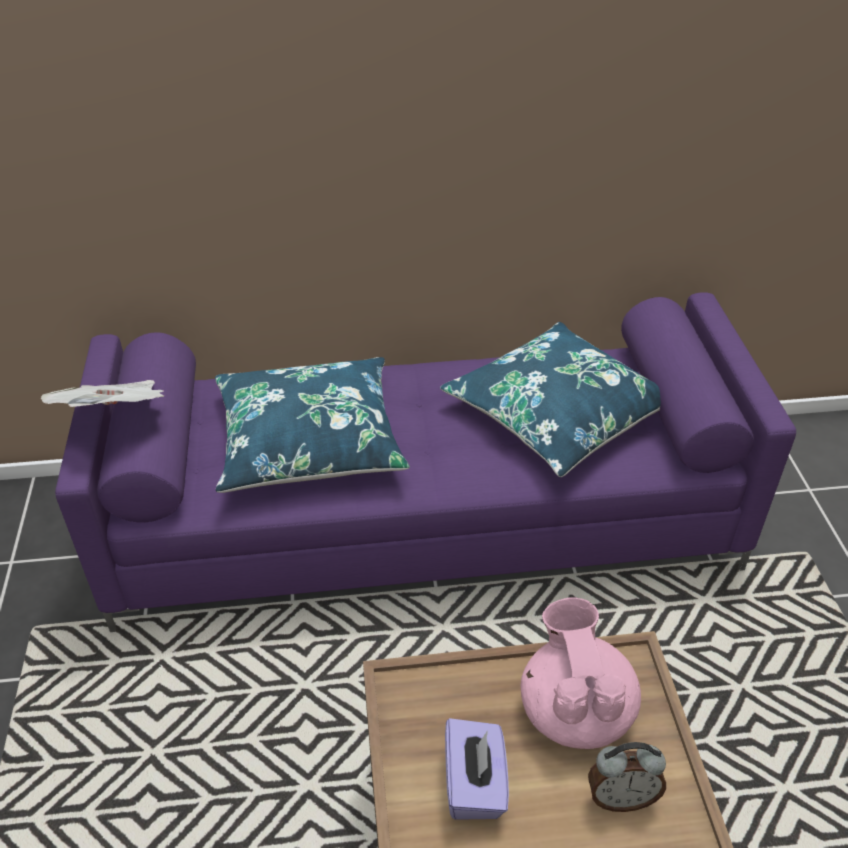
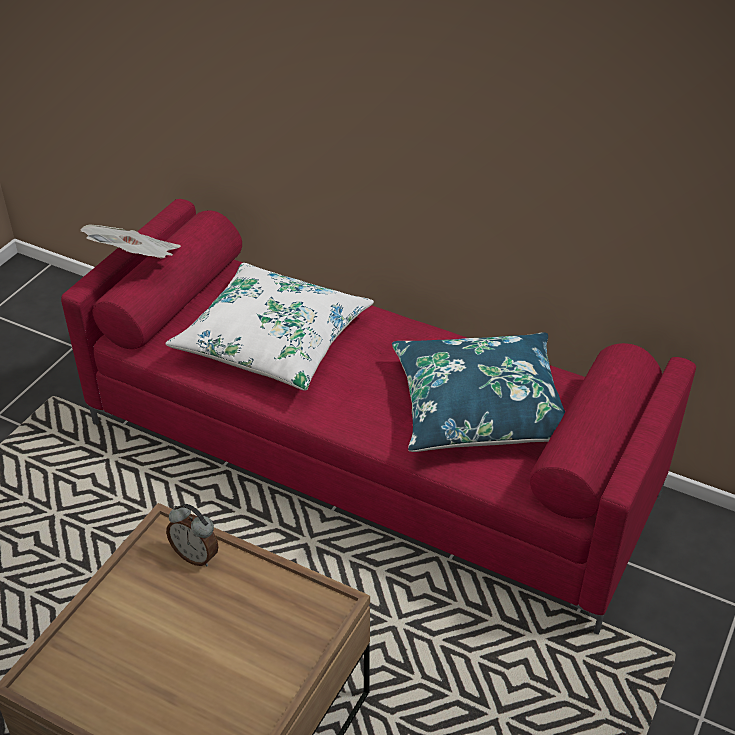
camera: 35 degrees right, 0 degrees up
(309, 440) = (273, 341): blue pillow -> white pillow
(426, 521) = (370, 459): purple sofa -> red sofa
(475, 784) = (151, 615): purple tissue box -> none
(575, 709) = (261, 611): pink teapot -> none
(621, 797) = (232, 680): alarm clock -> alarm clock (196, 555)

